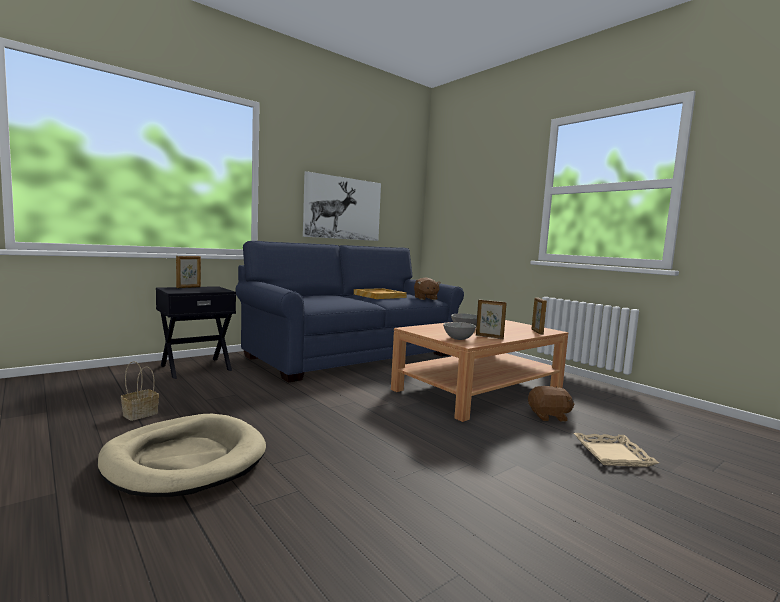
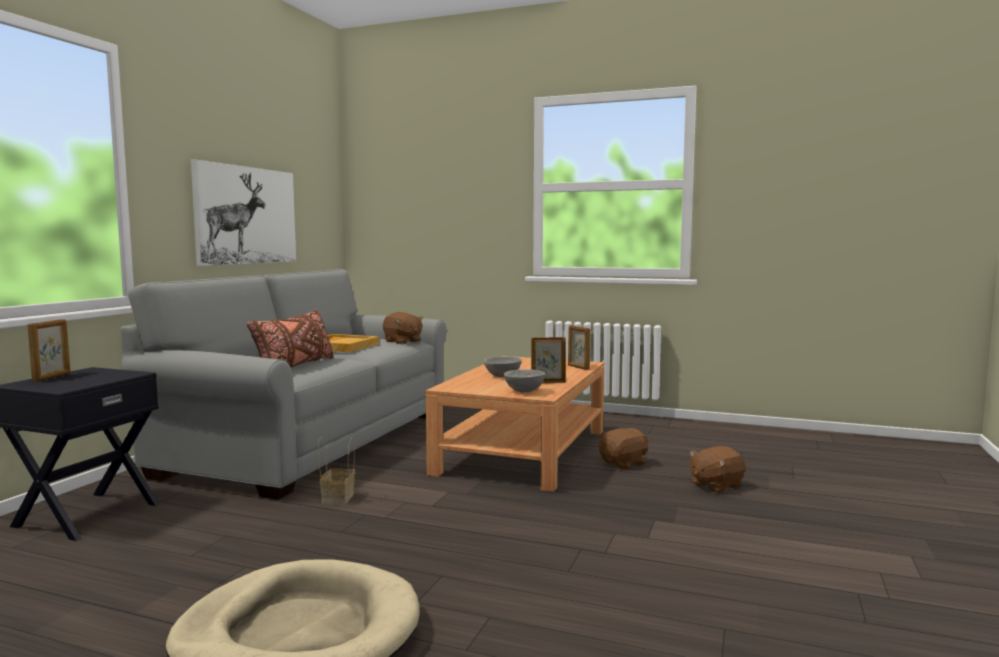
camera: 30 degrees left, 0 degrees up
(141, 414) = (117, 604): basket -> basket (337, 497)
(326, 301) = (294, 366): none -> brown pillow
(353, 356) = (314, 441): blue sofa -> grey sofa
(613, 454) = (715, 486): beige tray -> brown plush toy

